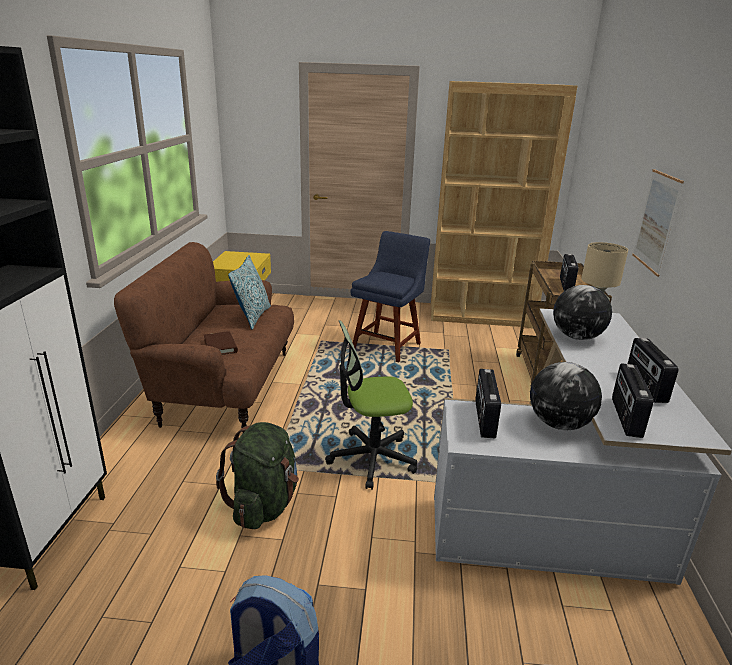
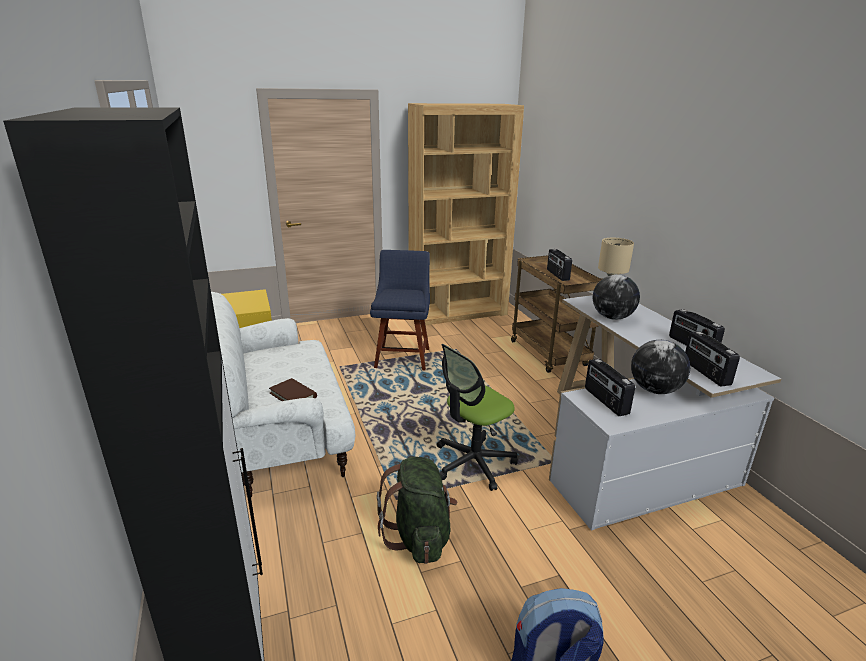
camera: 25 degrees left, 0 degrees up
(225, 386) = (283, 436): brown sofa -> white sofa
(252, 317) = (295, 358): pillow -> none
(656, 221) = (645, 216): picture -> none

